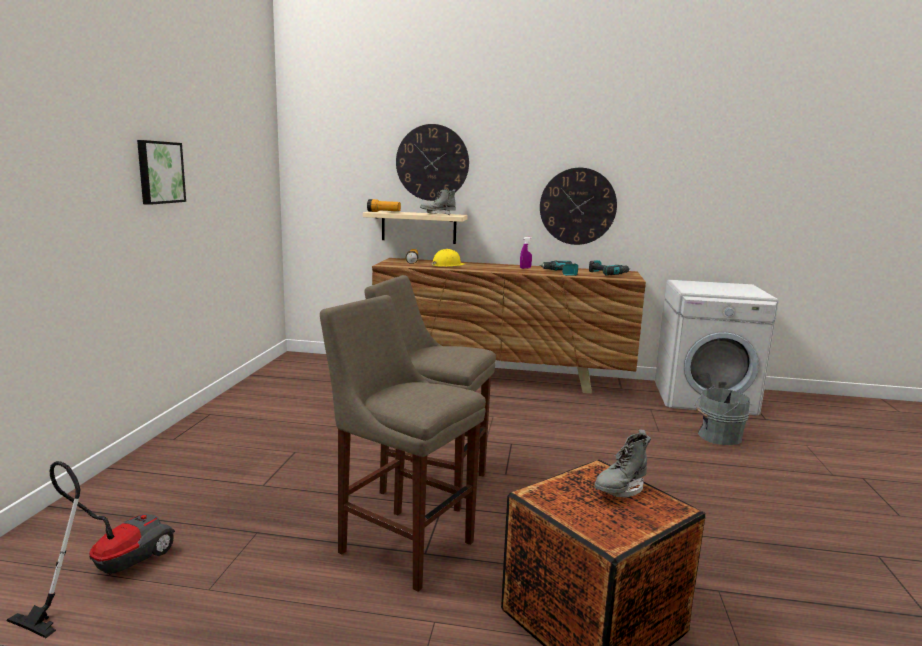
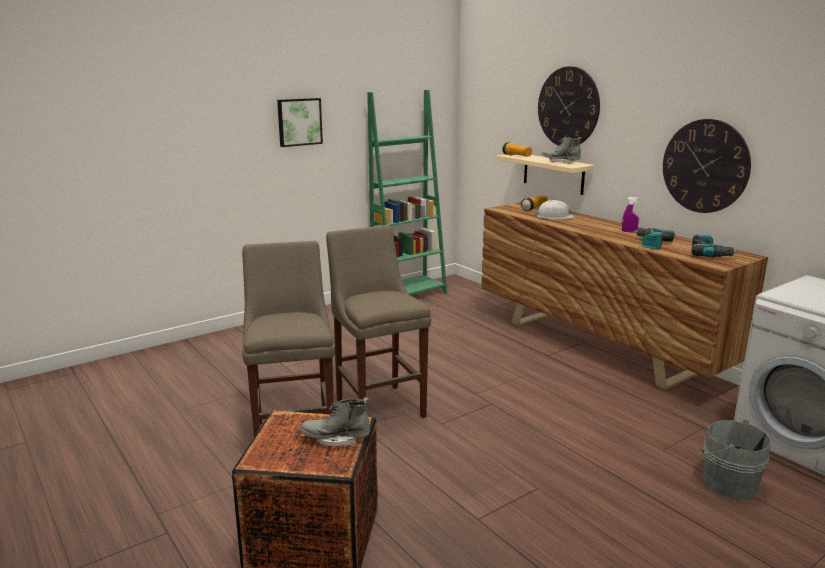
camera: 45 degrees right, 5 degrees up
(109, 570) = (160, 382): vacuum cleaner -> none
(274, 378) = (409, 294): none -> green bookcase
(447, 265) = (554, 217): yellow hard hat -> white hard hat

